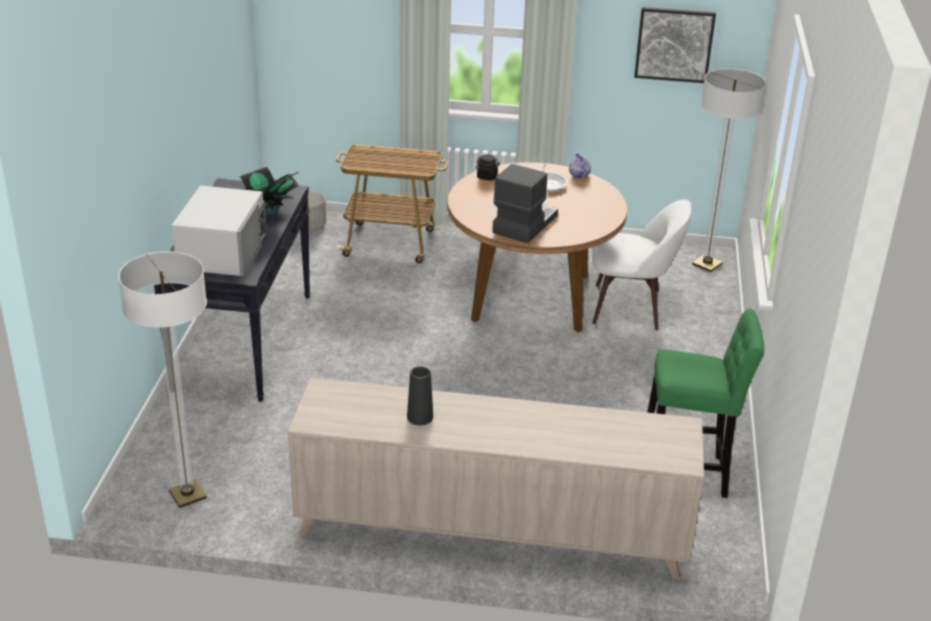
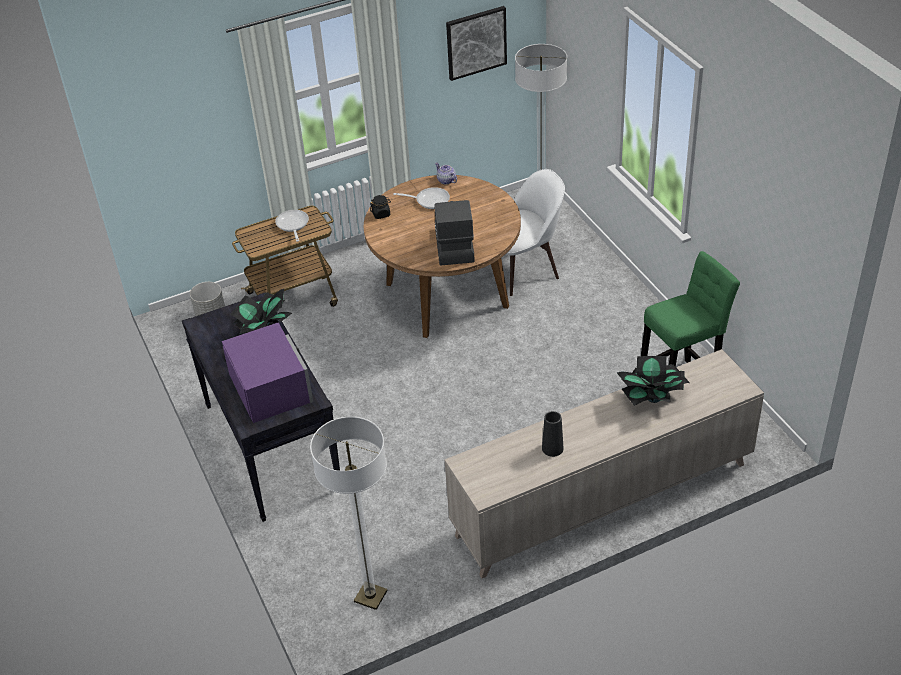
camera: 30 degrees left, 10 degrees up
(223, 251) = (270, 387): white microwave -> purple microwave
(404, 159) = (292, 225): none -> frying pan
(573, 424) = (653, 398): none -> potted plant

